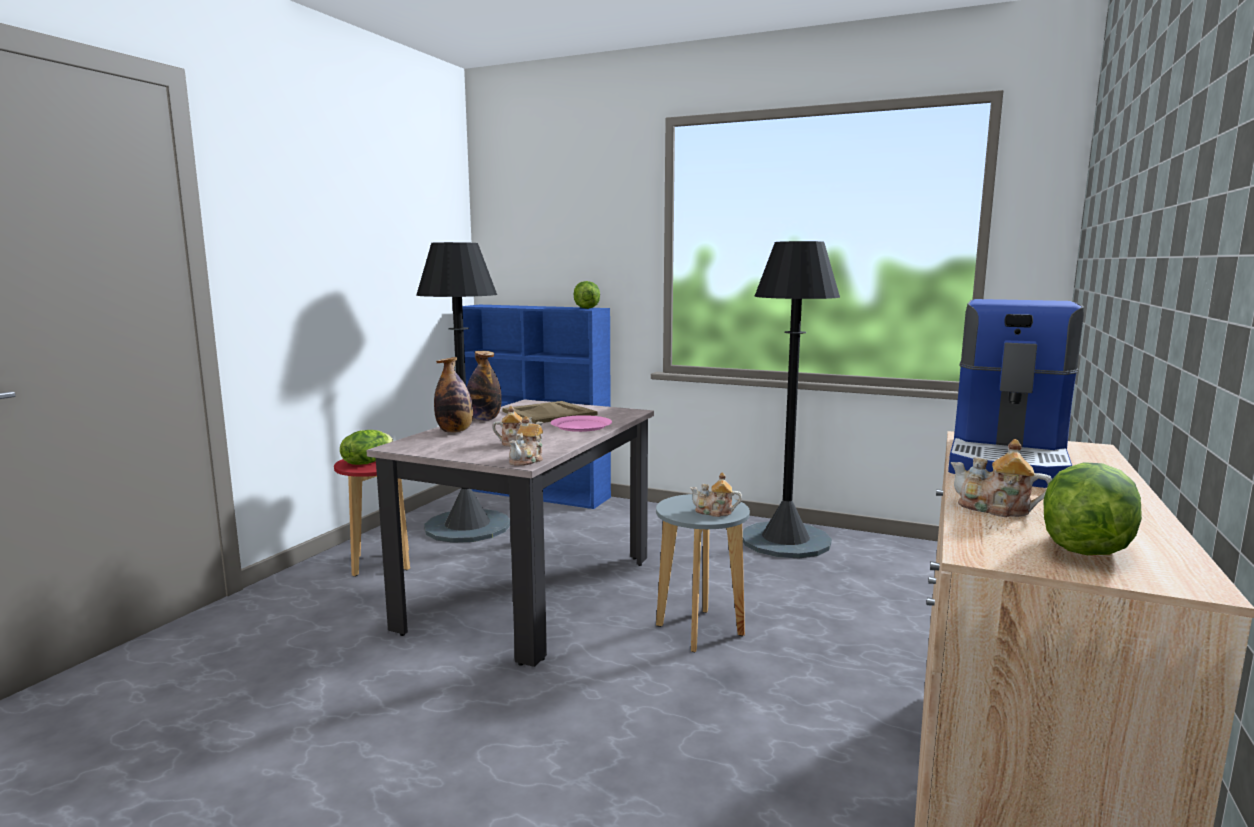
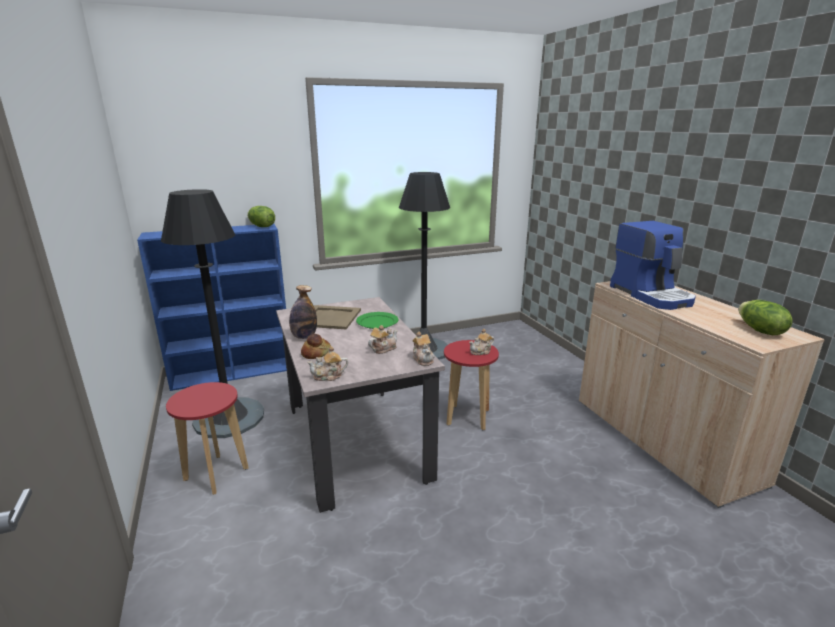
camera: 45 degrees left, 10 degrees up
(367, 462) = (198, 401): lettuce -> none
(455, 431) = (316, 353): bottle -> bread
(582, 426) = (377, 322): pink plate -> green plate
(700, 630) = (468, 417): grey stool -> red stool
(995, 509) = (710, 323): teapot -> teapot (328, 376)

